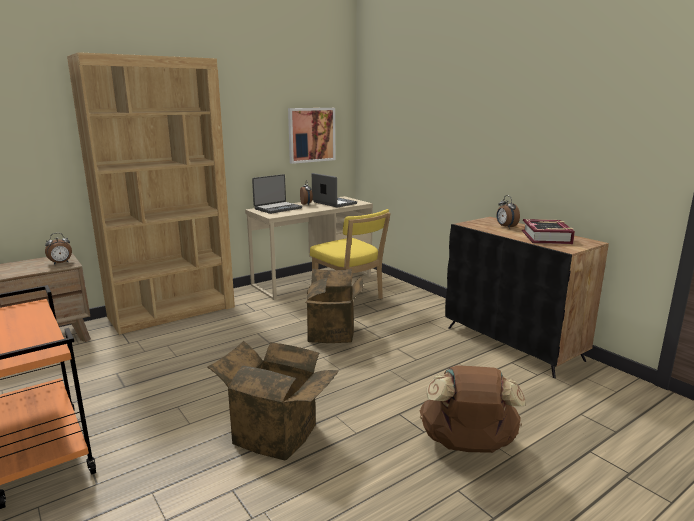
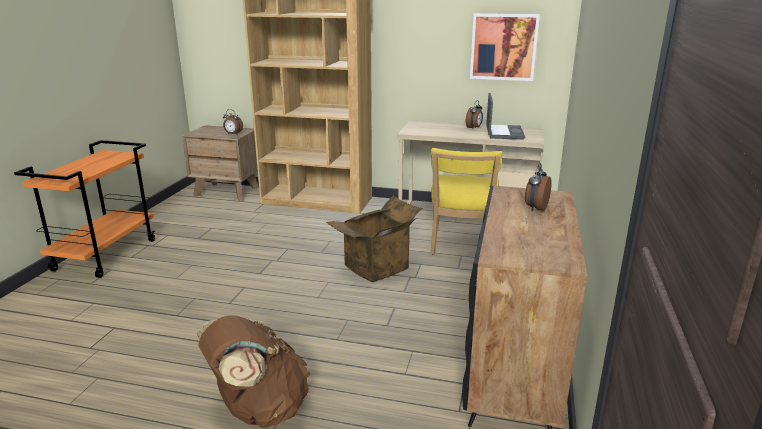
camera: 50 degrees right, 5 degrees up
(277, 208) = (435, 126): laptop -> none
(278, 432) = (195, 313): cardboard box -> none
(546, 237) = (532, 236): book -> none

